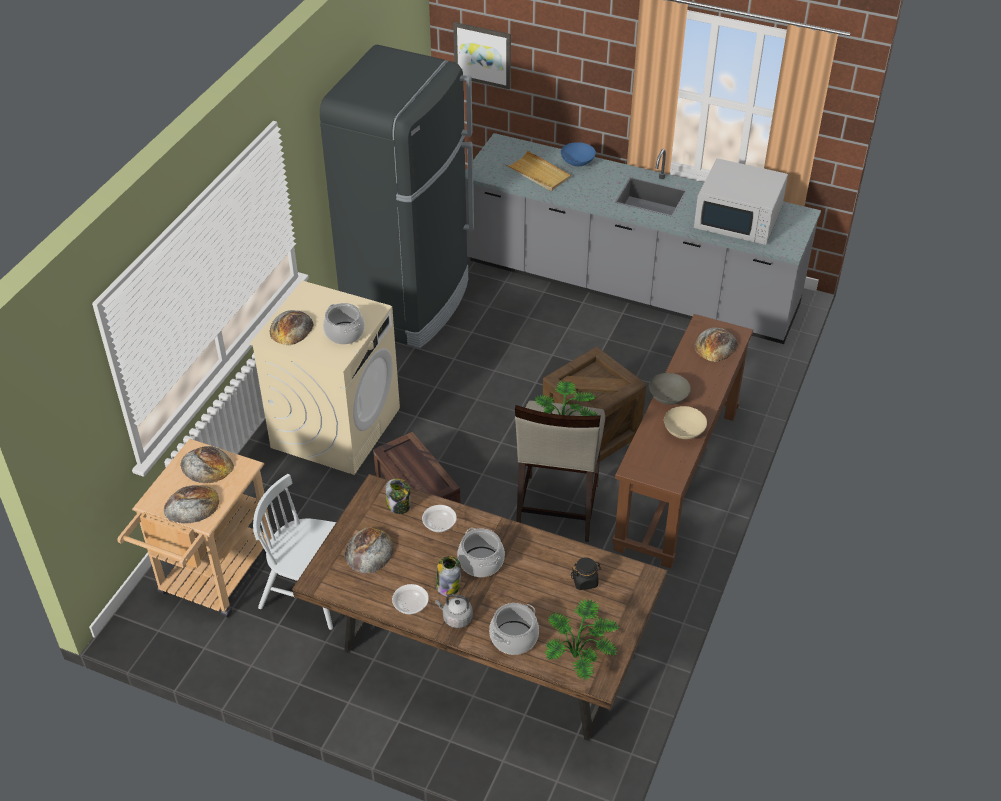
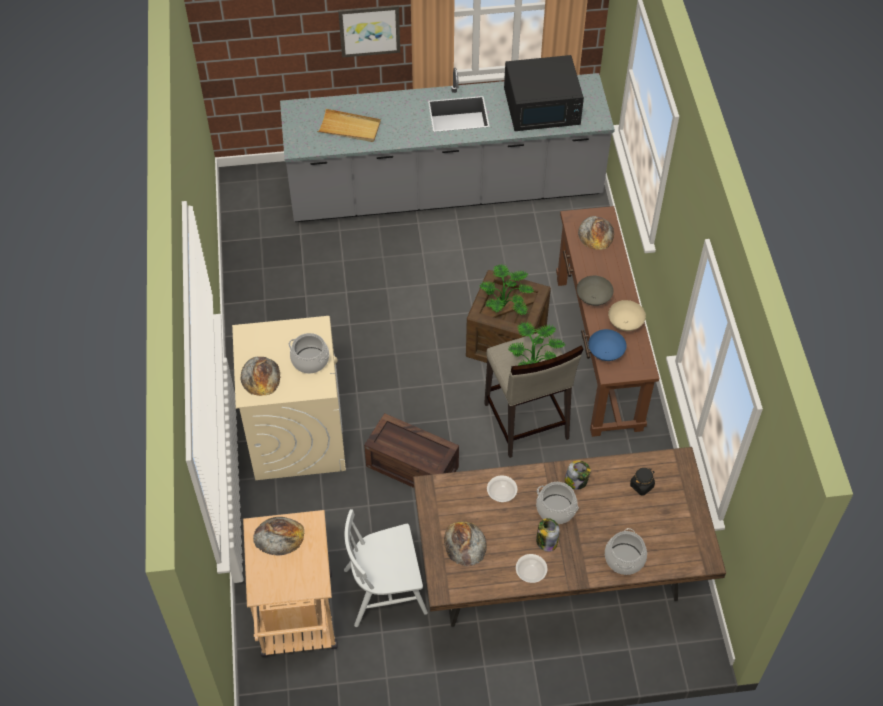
camera: 30 degrees left, 10 degrees up
(192, 505) = (296, 577): bread -> none
(399, 505) = (458, 492): jar -> jar (576, 481)
(409, 303) = (272, 287): black fridge -> none
(456, 618) = (571, 565): grey kettle -> none
(483, 55) = (250, 33): picture -> picture (369, 30)
(578, 163) = (375, 103): blue bowl -> blue bowl (606, 352)
(580, 657) = (681, 549): potted plant -> potted plant (506, 304)
(739, 219) = (542, 107): white microwave -> black microwave

